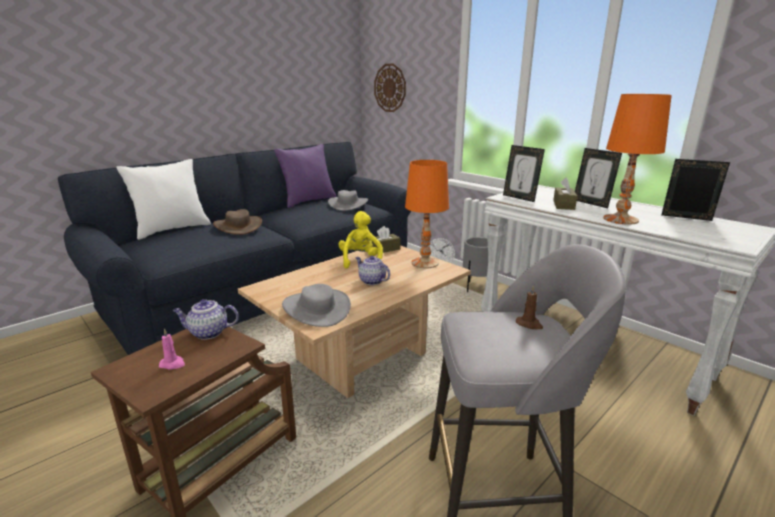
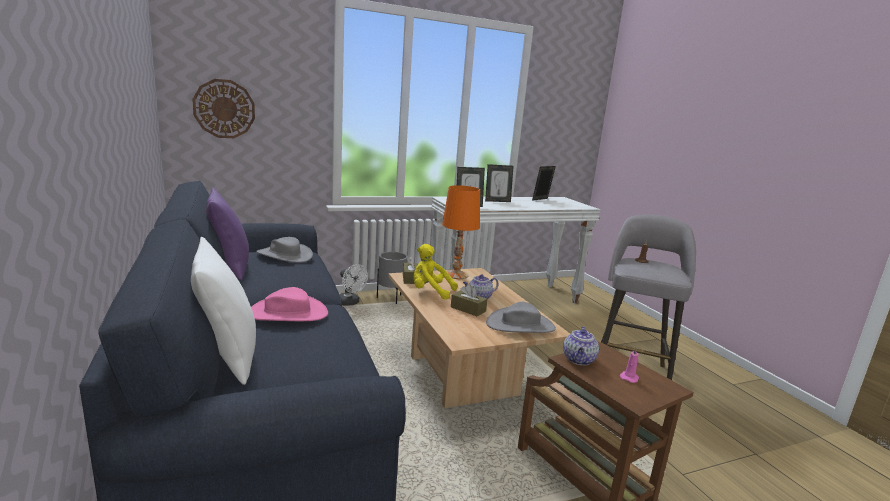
camera: 70 degrees left, 5 degrees down
(238, 226) = (287, 313): brown hat -> pink hat
(563, 205) = (495, 205): brown tissue box -> brown tissue box (468, 309)
(620, 219) = (534, 206): orange table lamp -> none

